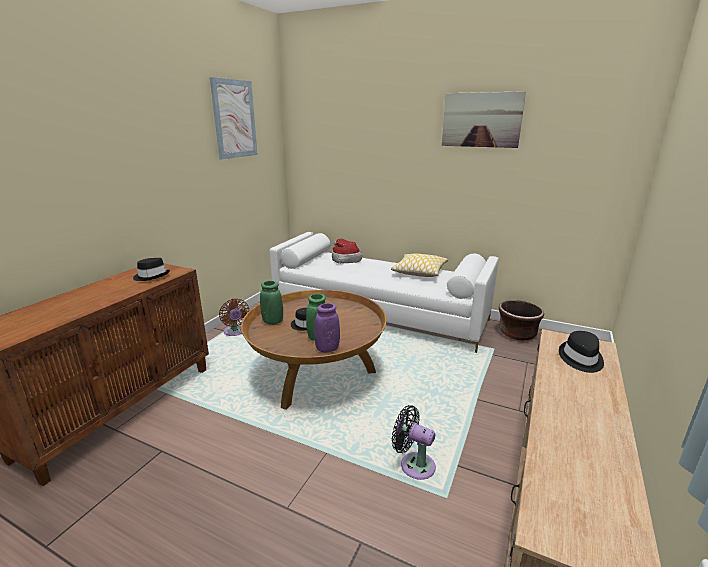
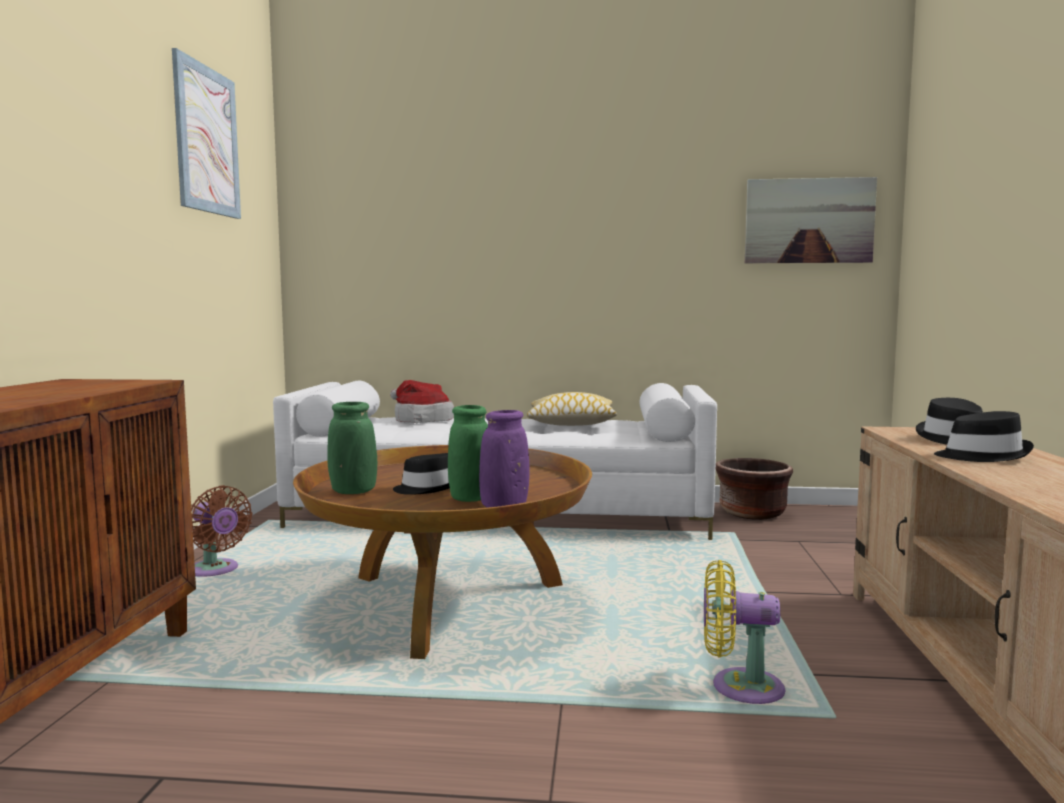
camera: 20 degrees left, 15 degrees down
(151, 276) = (86, 386): black hat -> black hat (981, 455)
(414, 464) = (739, 687): black fan -> yellow fan
(481, 120) = (647, 162): picture -> picture (809, 221)

